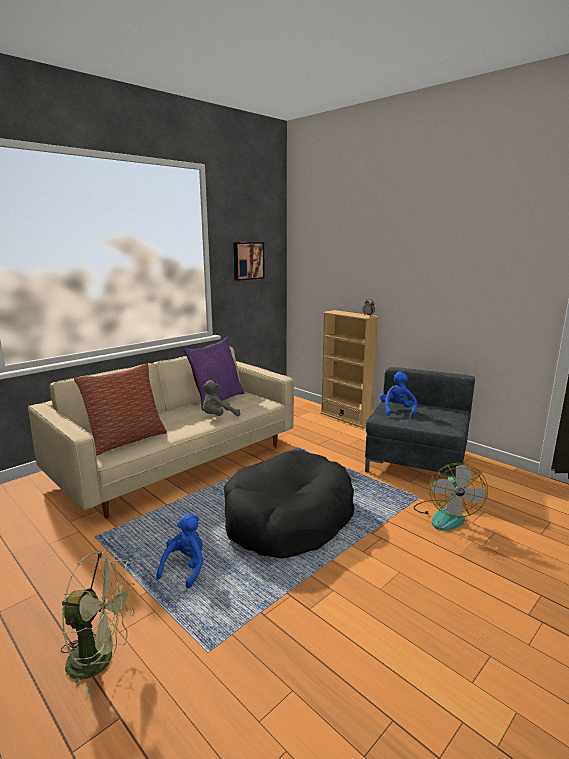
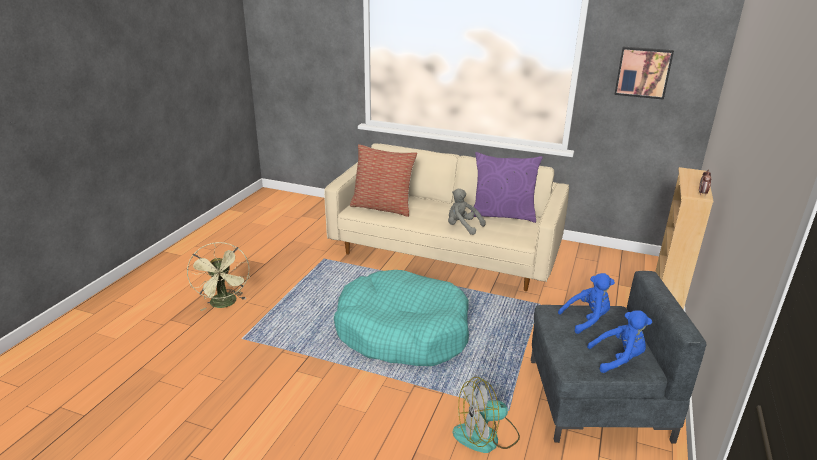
camera: 65 degrees right, 10 degrees up
(185, 568) = (312, 304): blue plush toy -> blue plush toy (618, 359)
(288, 518) = (402, 332): black dog bed -> turquoise dog bed

